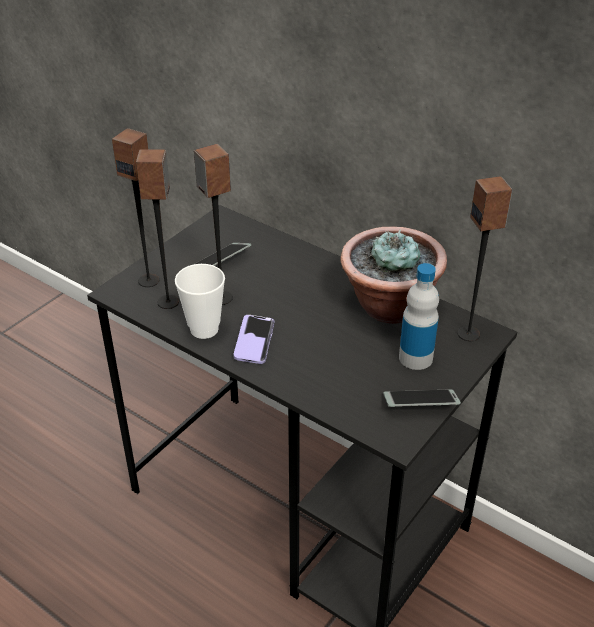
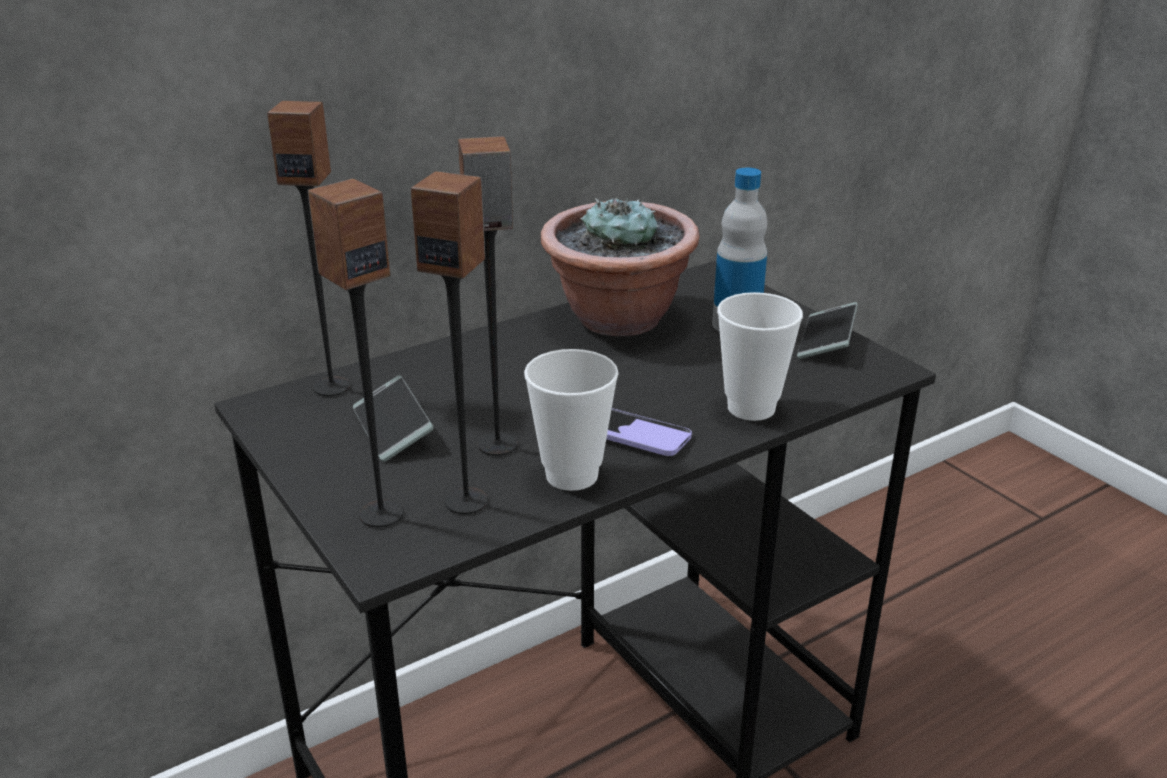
camera: 70 degrees left, 10 degrees down
(307, 382) = (751, 408): none -> cup
(469, 333) = (707, 284): speaker -> speaker (332, 386)

